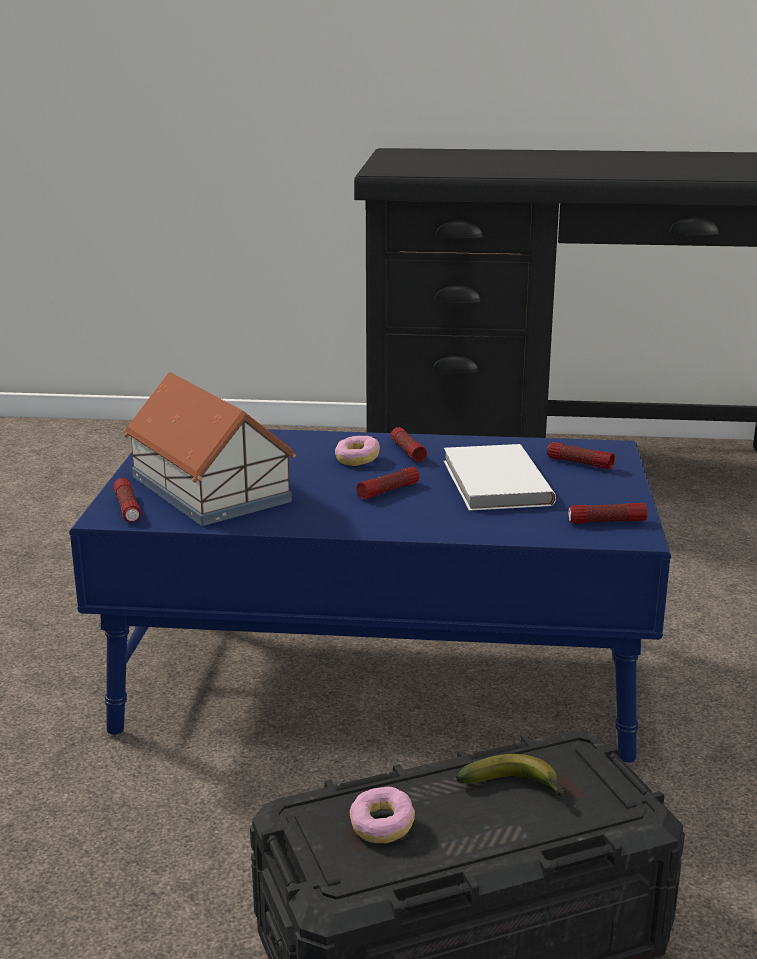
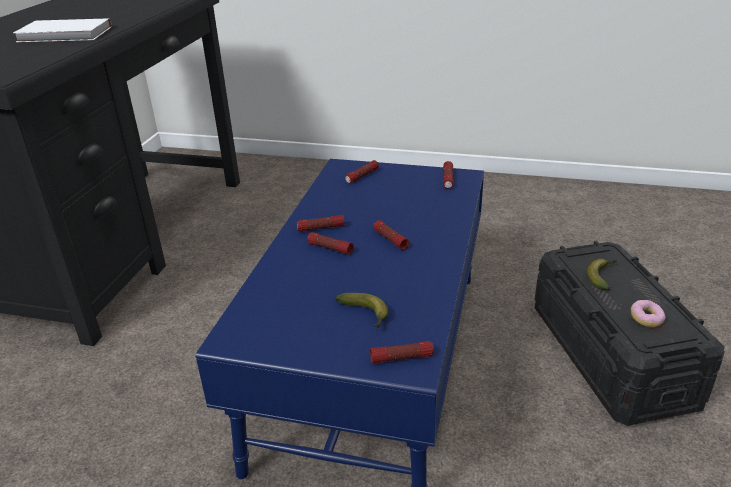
camera: 80 degrees left, 10 degrees up
(210, 487) = (366, 315): toy house -> banana
(357, 460) = (330, 248): donut -> flashlight
(493, 483) = (386, 204): white book -> white book (65, 34)

